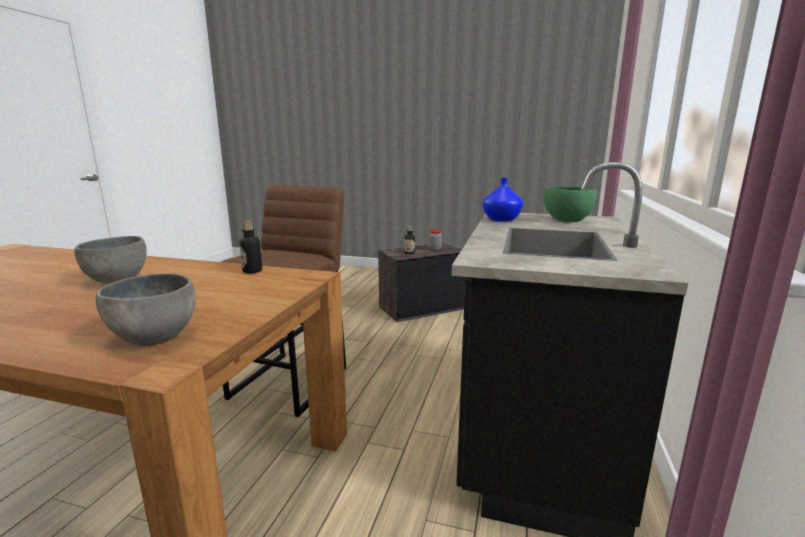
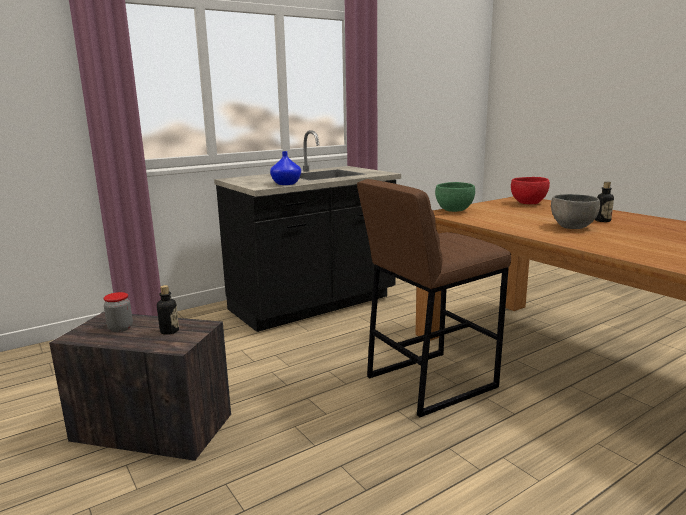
camera: 140 degrees left, 0 degrees up
(155, 338) = (528, 203): grey bowl -> red bowl
(252, 271) = (474, 220): bottle -> bottle (602, 220)
(567, 220) = (255, 179): green bowl -> green bowl (454, 210)

